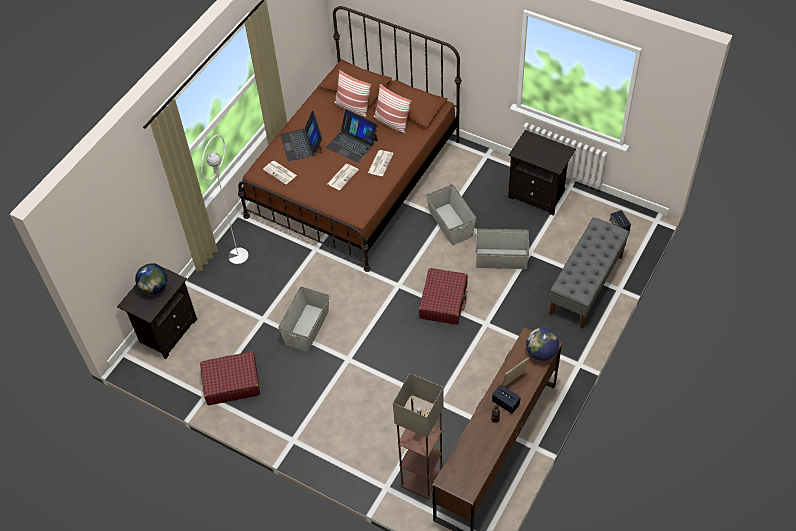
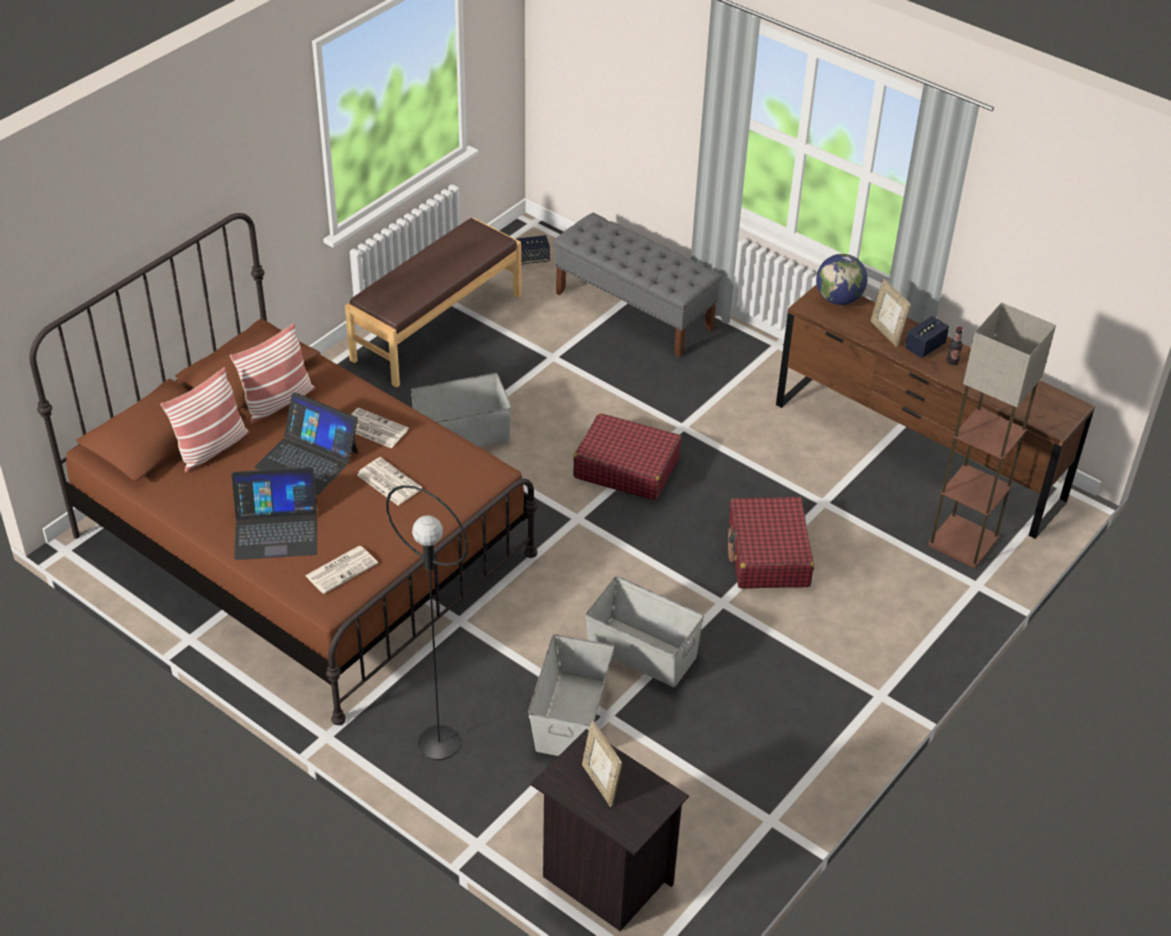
camera: 85 degrees left, 10 degrees down
(154, 288) = (600, 784): globe -> picture frame
(231, 383) = (747, 776): red suitcase -> red suitcase (768, 554)
(238, 255) = (438, 743): white floor lamp -> black floor lamp
(352, 143) = (307, 459): laptop -> laptop turned 75 degrees clockwise
(501, 258) = (555, 389): grey storage box -> grey storage box (570, 716)
(538, 195) = (436, 327): black nightstand -> brown bench

